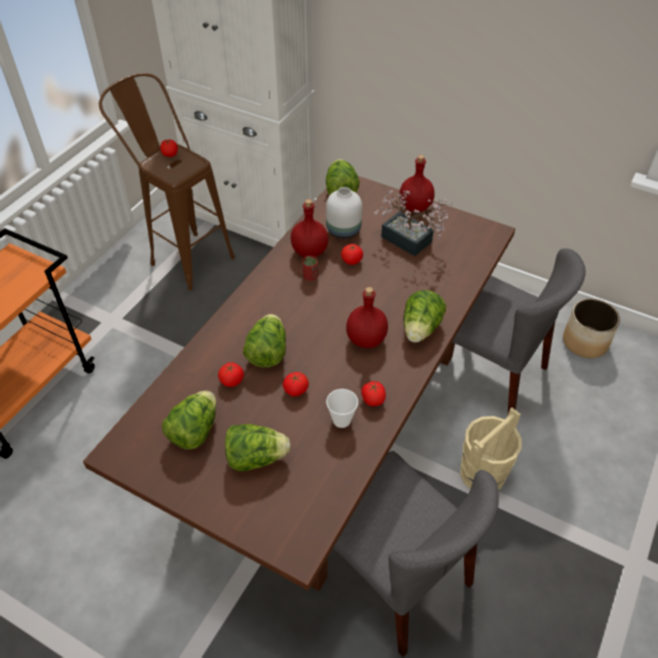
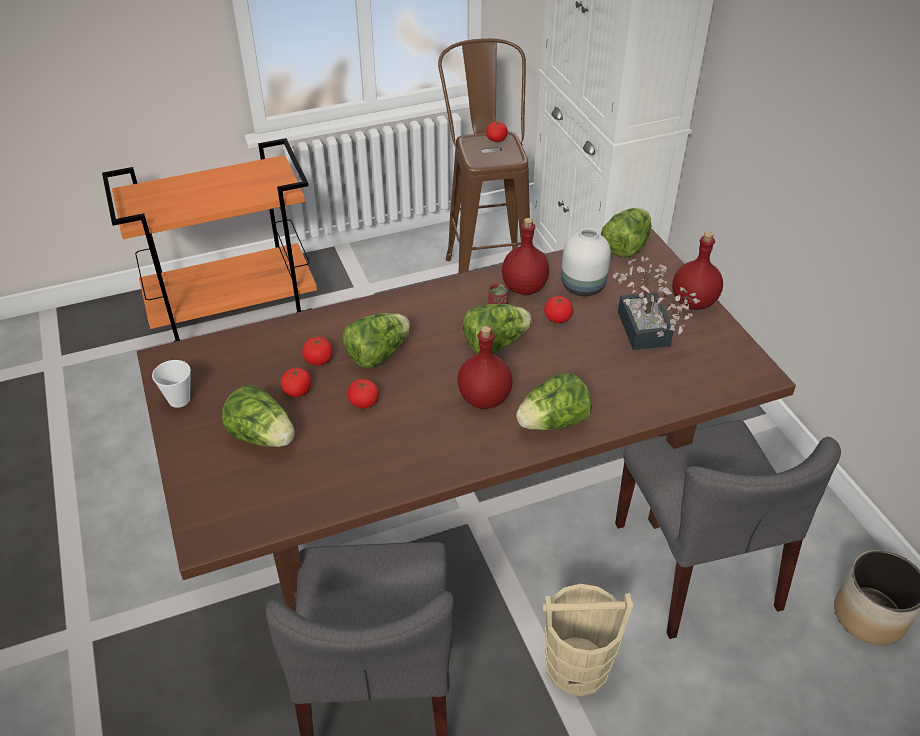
camera: 40 degrees right, 5 degrees down
(194, 431) = (241, 381): lettuce -> lettuce (494, 343)
(341, 420) = (373, 455): cup -> cup (179, 400)
(373, 400) = (424, 457): tomato -> tomato (297, 391)

